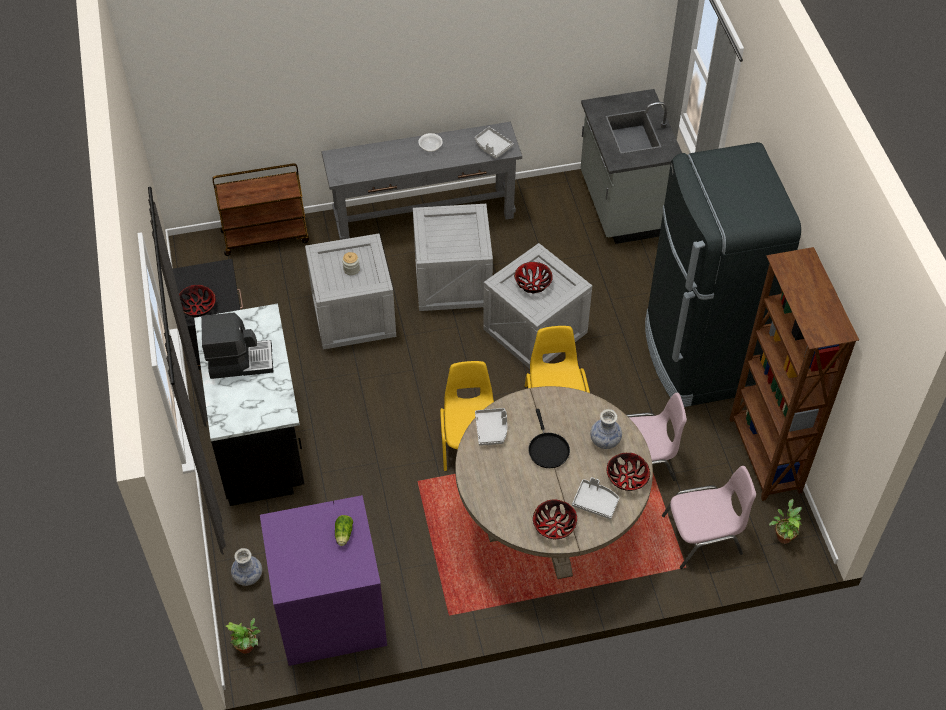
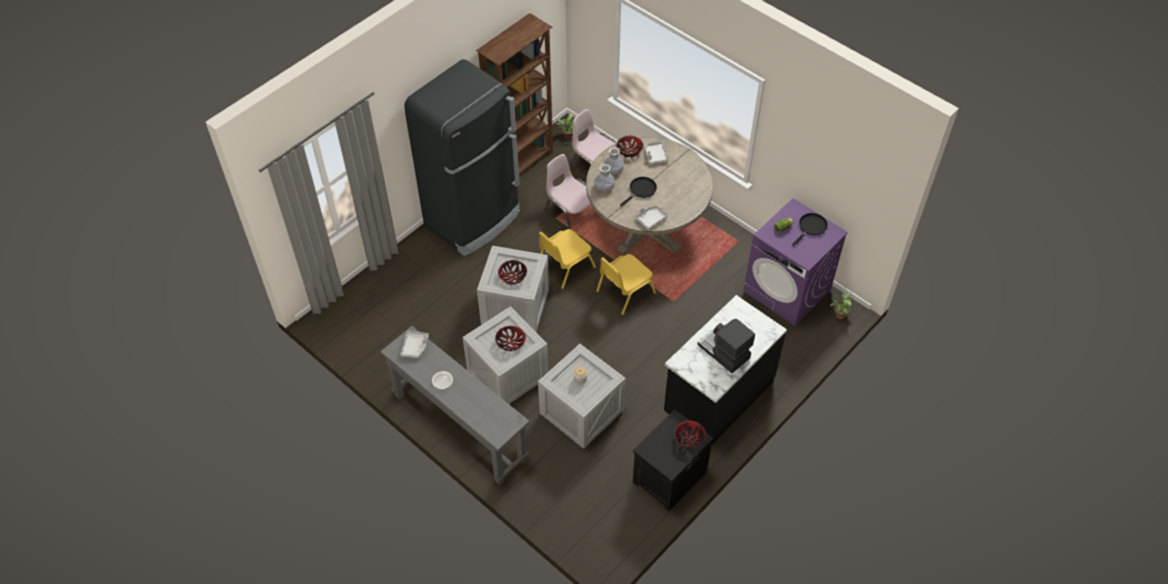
camera: 125 degrees left, 0 degrees up
(248, 576) = (803, 341): vase -> vase (604, 187)
(266, 236) = (555, 515): brown cart -> none
(316, 567) = (811, 227): none -> black frying pan
(554, 526) = (685, 164): bowl -> bowl (511, 343)
(622, 205) = (365, 317): grey counter -> none

